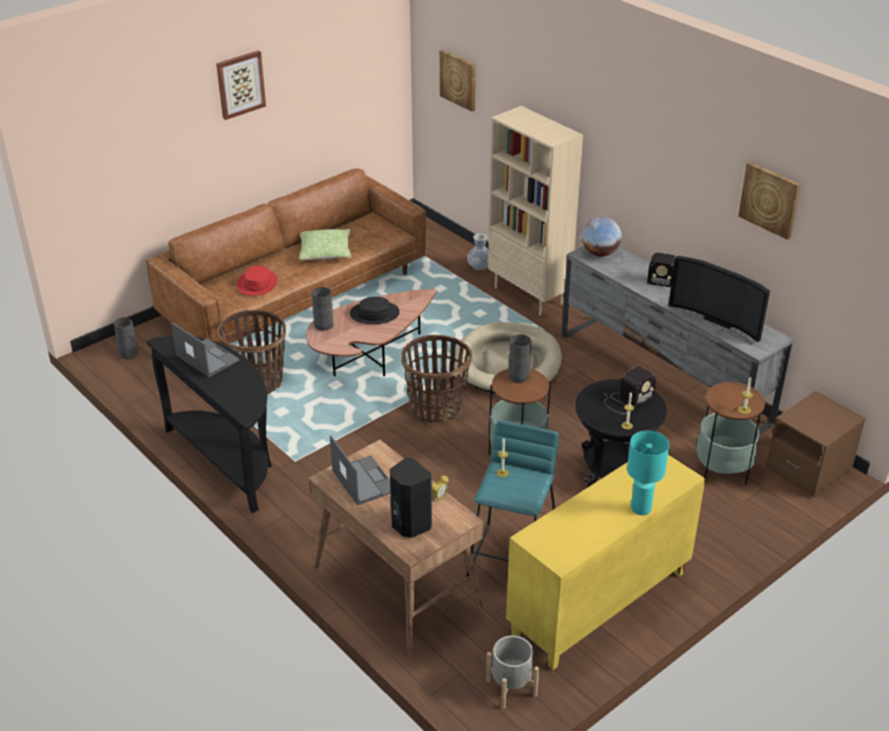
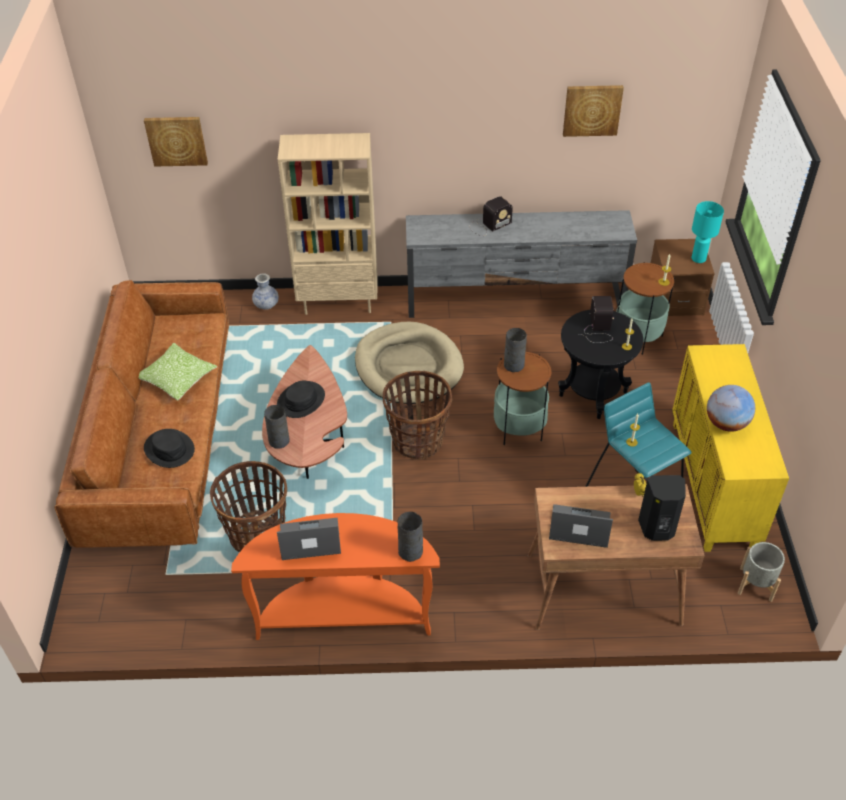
camera: 50 degrees left, 10 degrees up
(128, 354) = (103, 608): grey vase -> grey vase (411, 552)
(228, 460) = (344, 615): black console table -> orange console table
(240, 84) = (33, 262): picture -> none
(257, 283) = (169, 449): red hat -> black hat
(599, 253) = (426, 229): globe -> globe (726, 423)
(641, 508) = (750, 393): turquoise table lamp -> turquoise table lamp (698, 258)
(719, 319) = (573, 226): television -> none

